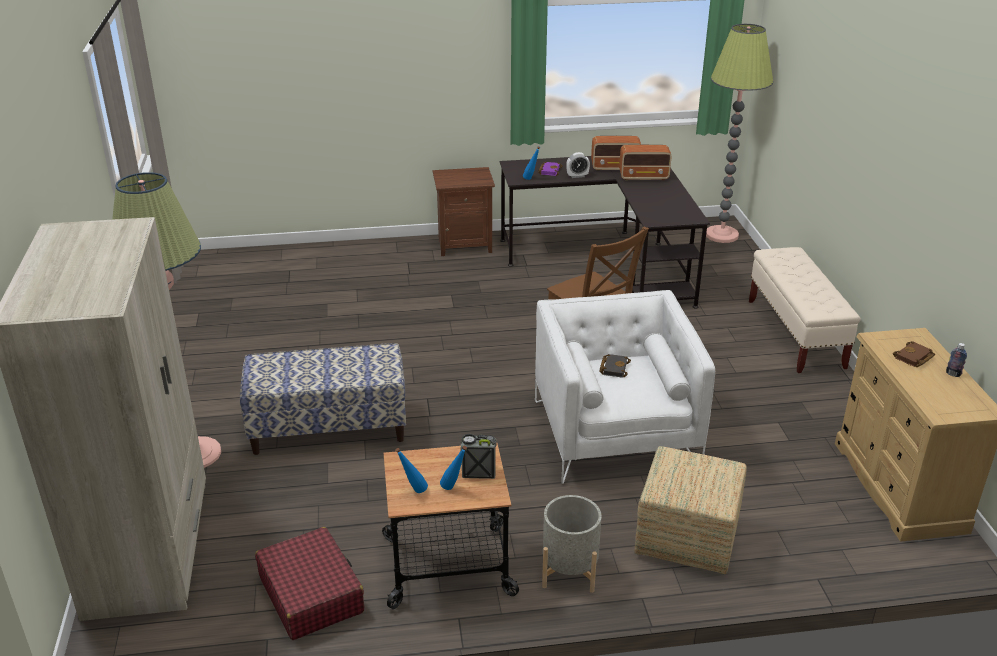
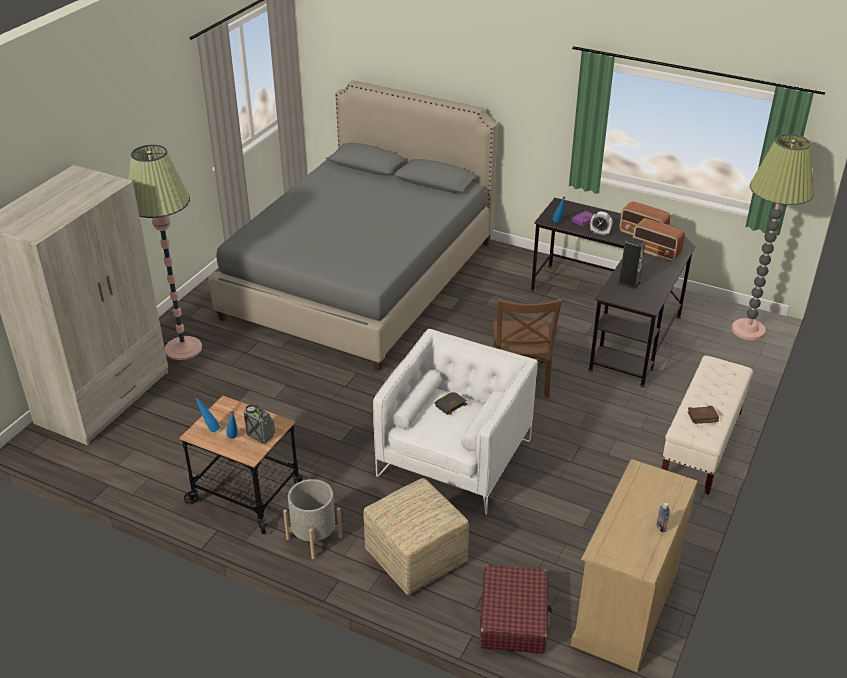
camera: 35 degrees right, 5 degrees up
(311, 594) = (156, 470): red suitcase -> red suitcase (513, 617)
(328, 312) = (361, 279): none -> grey bed
(329, 428) = (275, 366): bench -> none
(464, 244) = (516, 259): brown nightstand -> none
(654, 206) = (629, 283): none -> speaker
(913, 358) = (647, 499): brown book -> brown book (702, 417)

